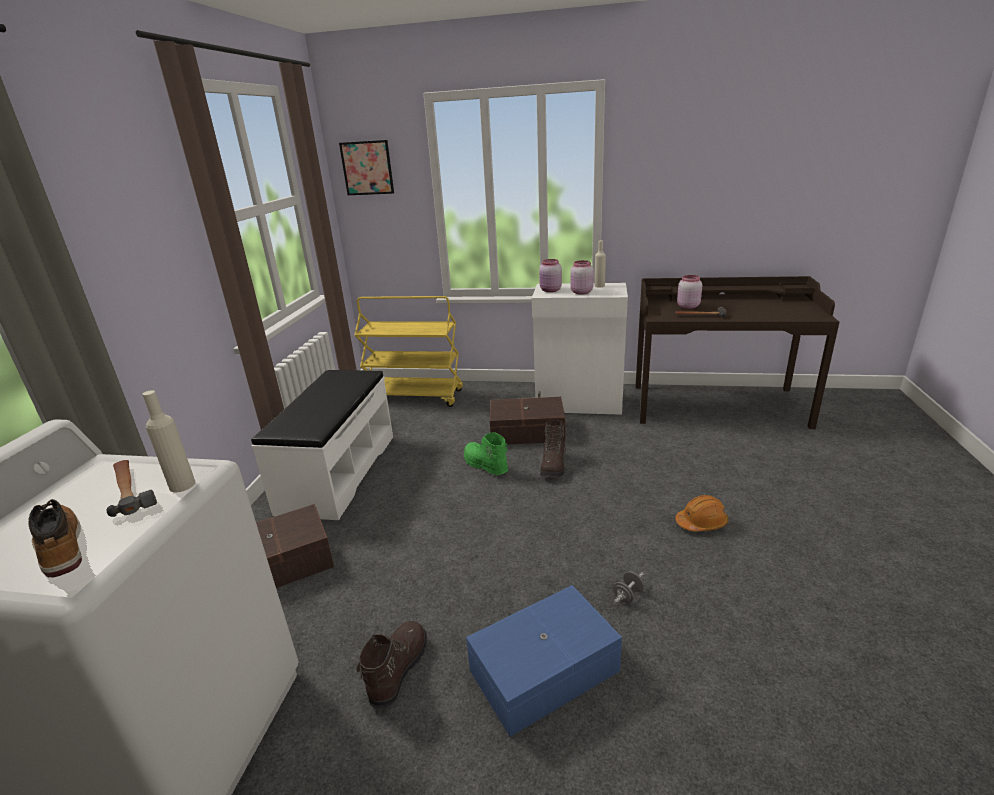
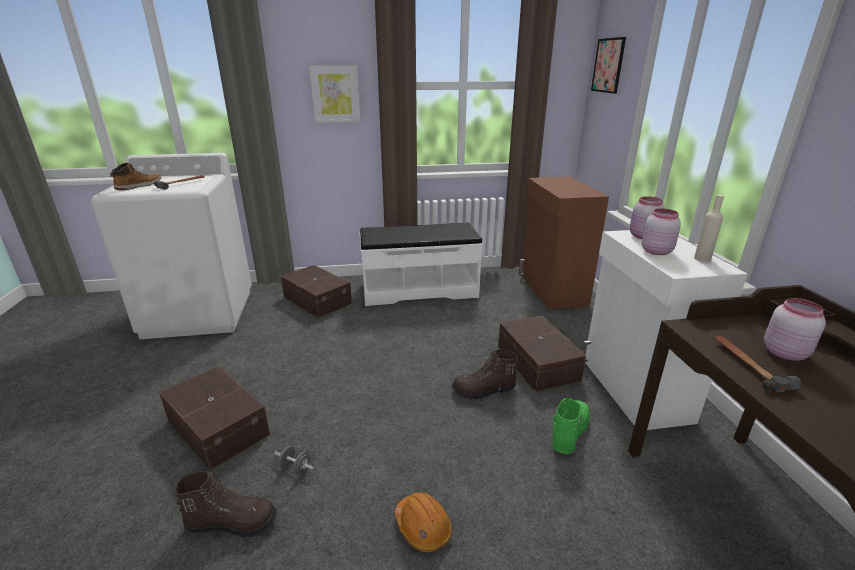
camera: 70 degrees right, 0 degrees up
(142, 254) = (335, 94): none -> picture
(182, 485) = (180, 189): beige bottle -> none
(397, 669) = (229, 364): brown boot -> brown boot (233, 522)
(415, 397) = (552, 290): yellow cart -> brown cabinet
(485, 465) = (461, 350): green boot -> green boot (568, 432)
(541, 669) = (219, 426): blue storage box -> brown storage box

